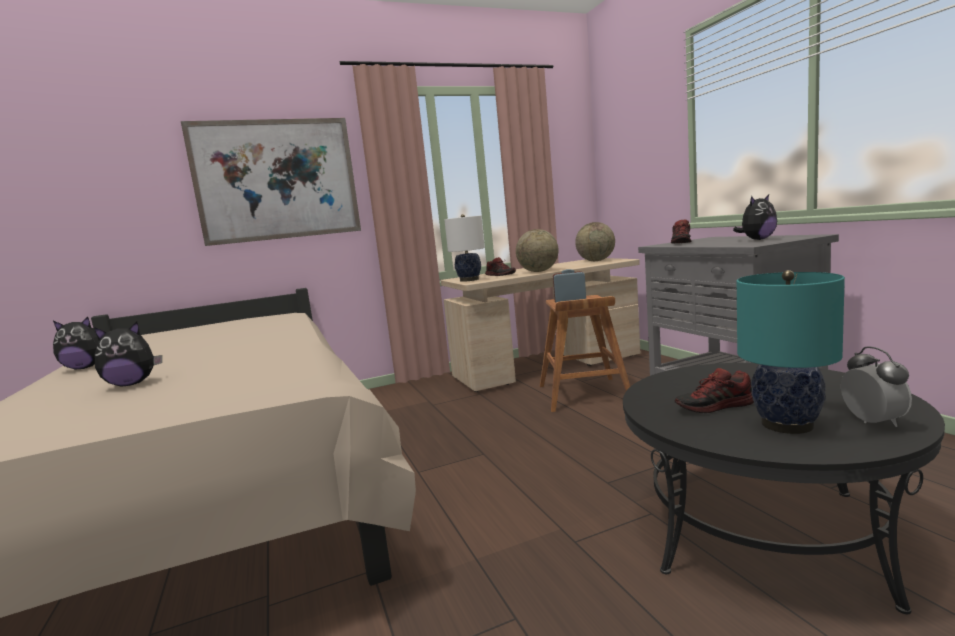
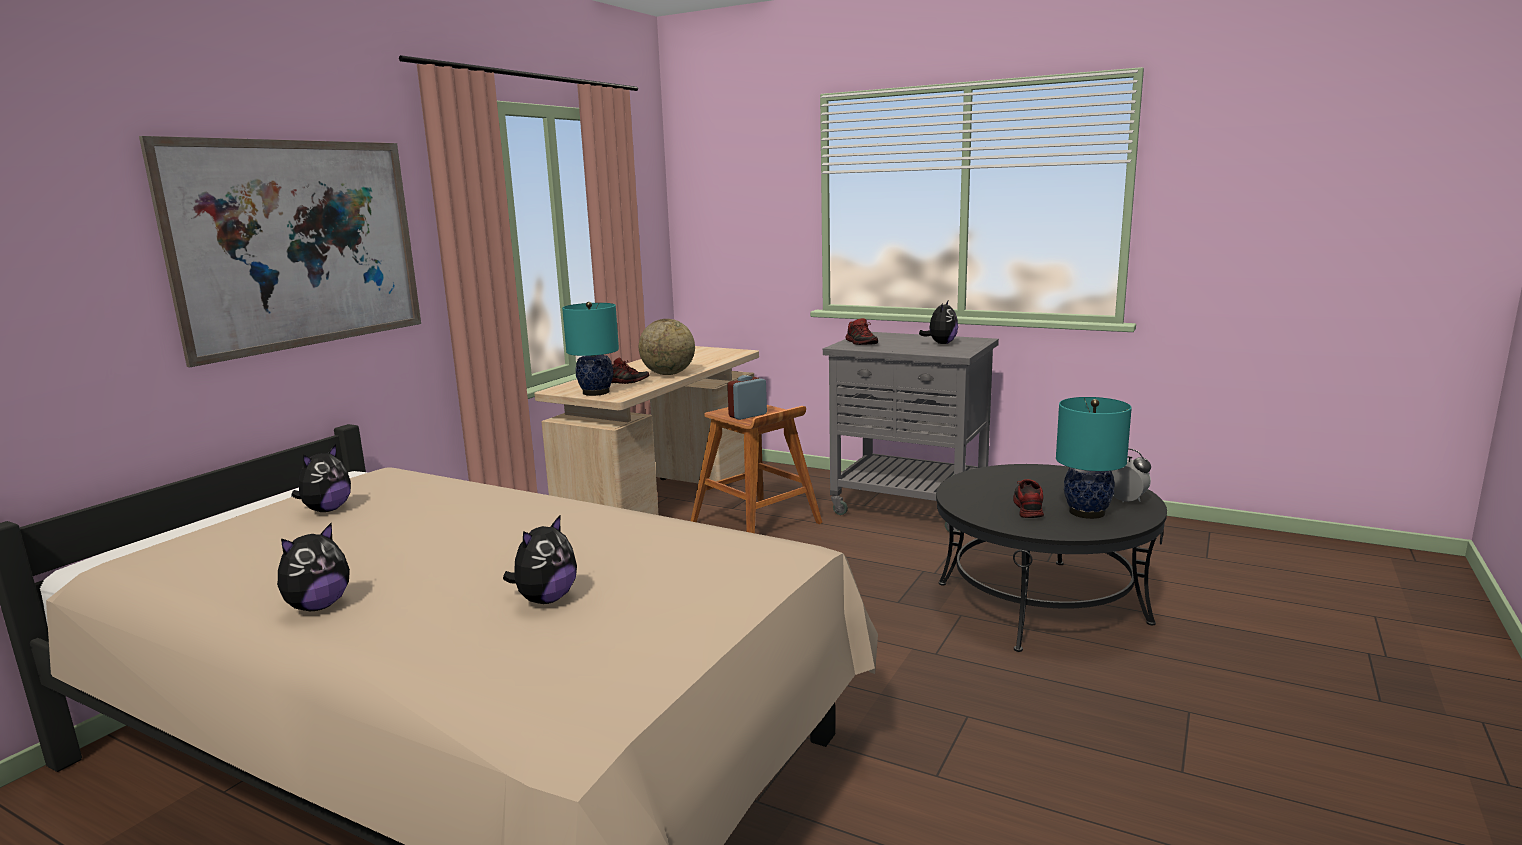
camera: 40 degrees left, 5 degrees up
(221, 327) = (326, 510): none -> plush toy
(469, 280) = (596, 392): white table lamp -> turquoise table lamp
(596, 261) = (704, 353): globe -> none
(715, 406) = (1027, 508): shoe -> shoe turned 150 degrees clockwise

